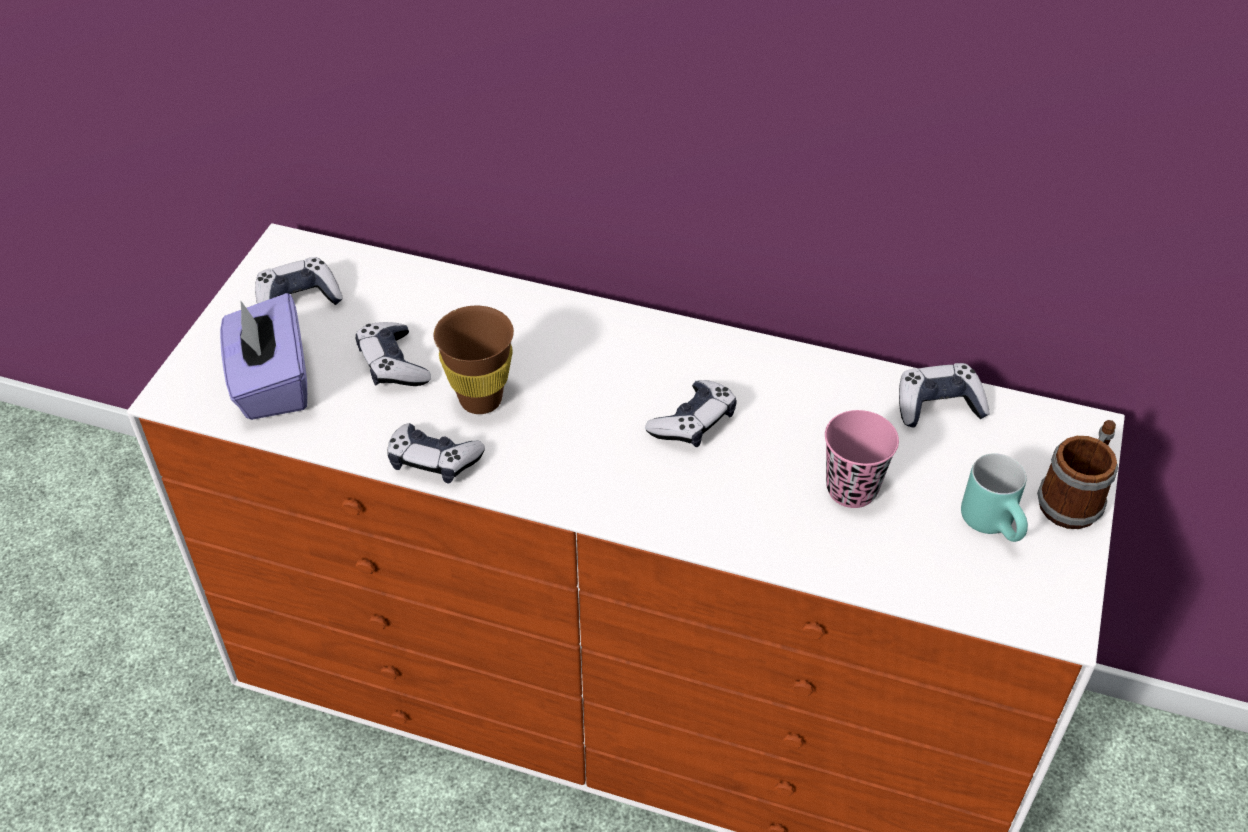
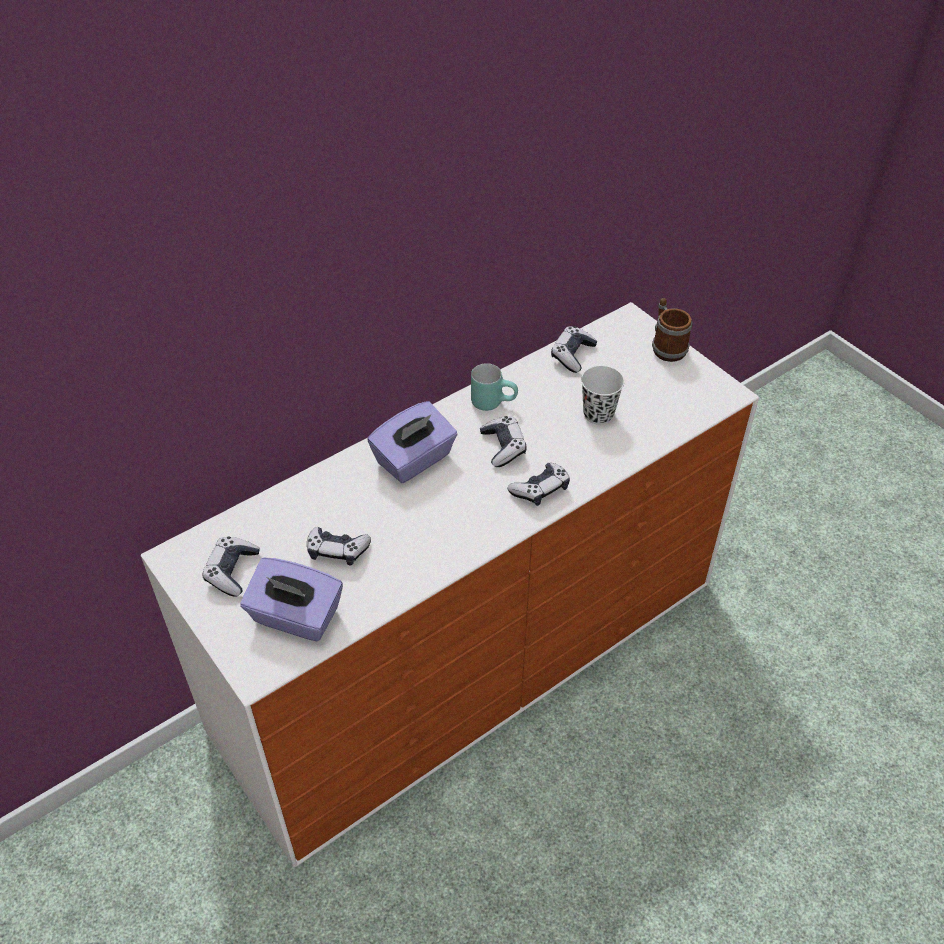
camera: 55 degrees left, 0 degrees up
(433, 461) = (433, 568): game controller -> game controller (540, 489)
(480, 400) = (404, 524): brown cup -> none
(592, 353) = (414, 460): none -> purple tissue box
(851, 489) = (598, 414): pink cup -> white cup
(996, 525) = (660, 380): turquoise mug -> turquoise mug (493, 401)

